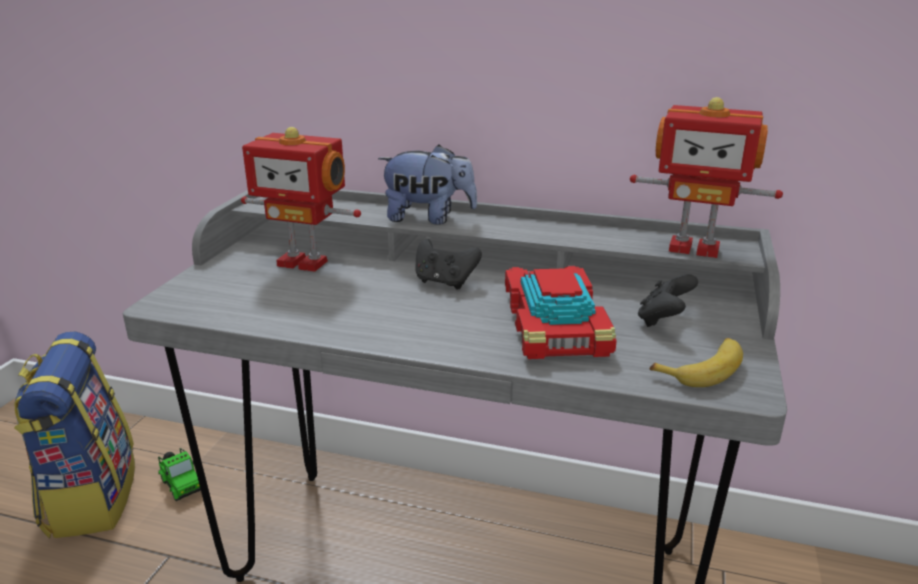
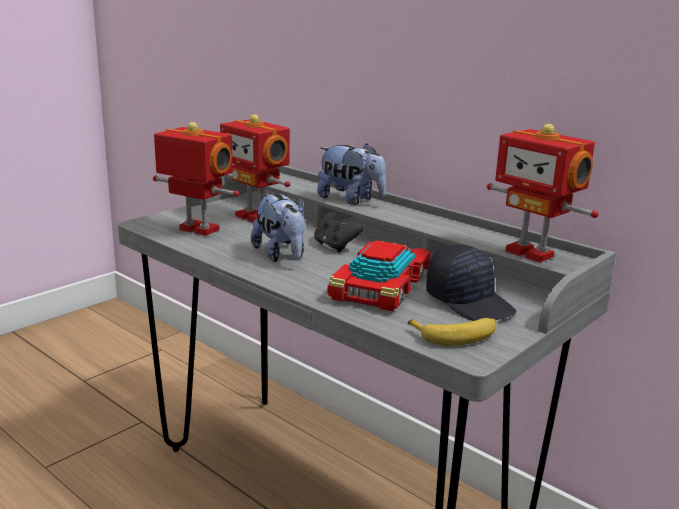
camera: 25 degrees right, 5 degrees down
(90, 497) = (117, 371): backpack -> none
(181, 484) = (176, 380): toy car -> none
(250, 299) = (197, 230): none -> toy robot
(397, 311) = (281, 255): none -> plush toy
(663, 320) = (470, 302): black game controller -> black cap

